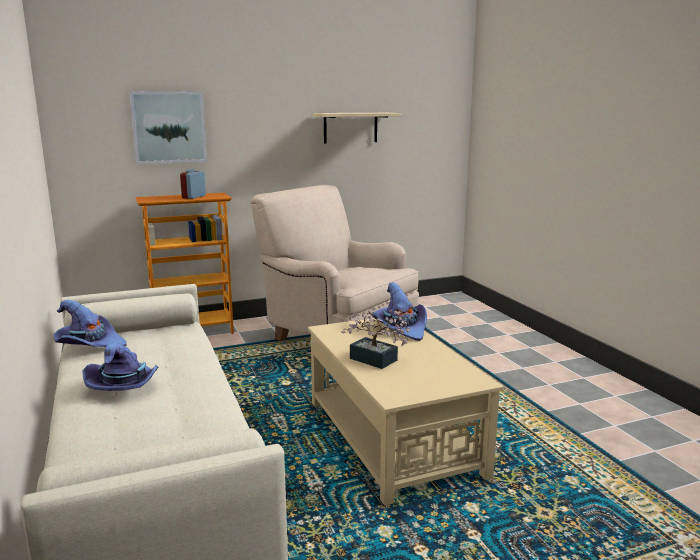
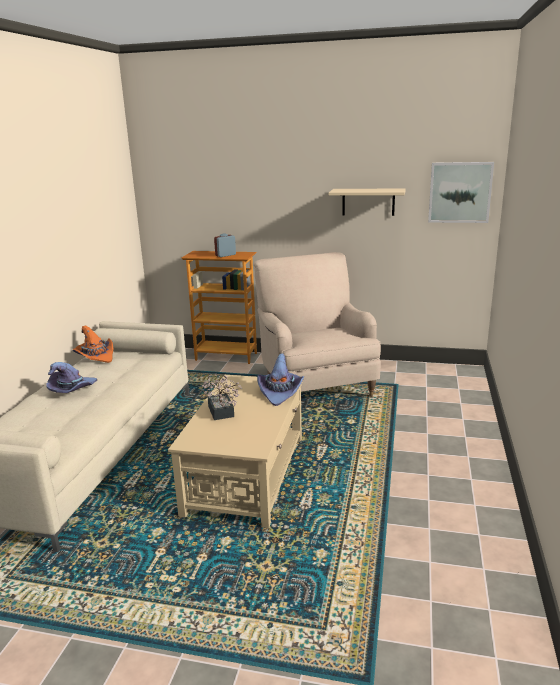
camera: 35 degrees right, 5 degrees up
(89, 344) = (96, 356): purple hat -> orange hat
(169, 127) = (217, 199): picture -> picture (460, 192)

